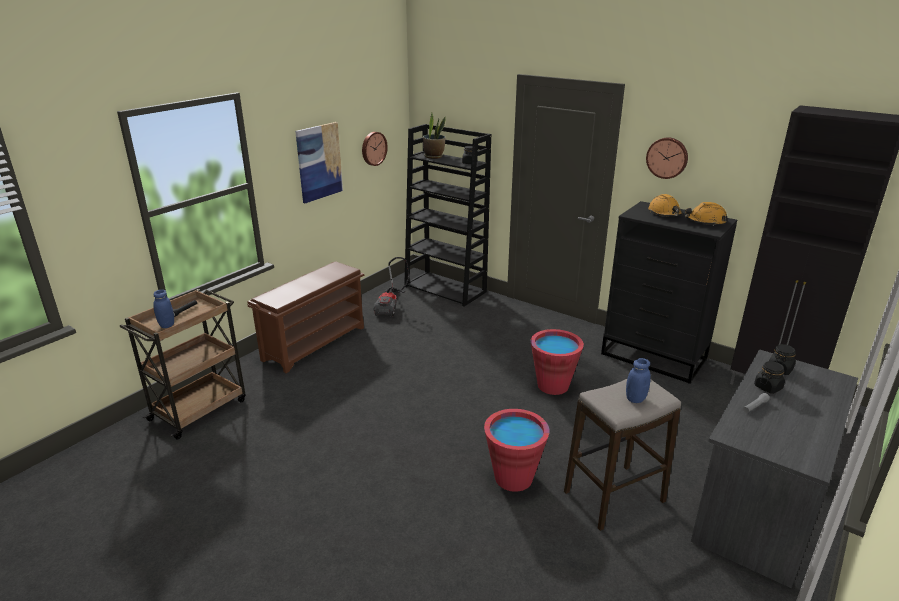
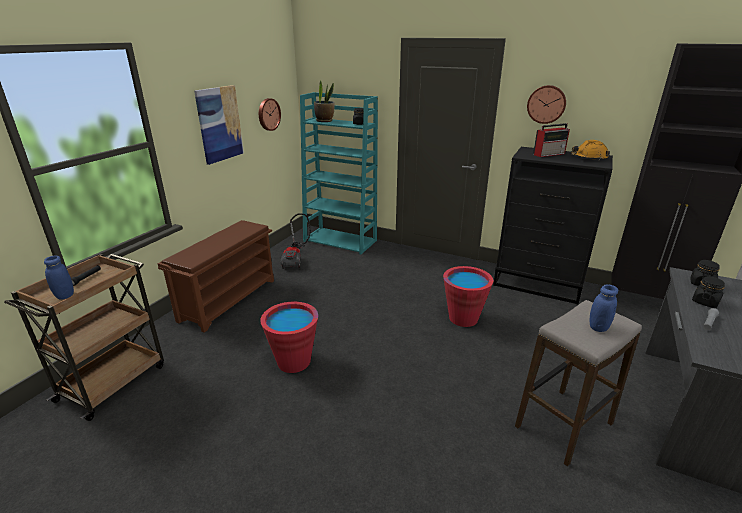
camera: 10 degrees left, 0 degrees up
(446, 289) = (341, 241): black bookcase -> turquoise bookcase
(513, 478) = (461, 417): red bucket -> red bucket (294, 361)
(664, 213) = (549, 154): orange hard hat -> radio

